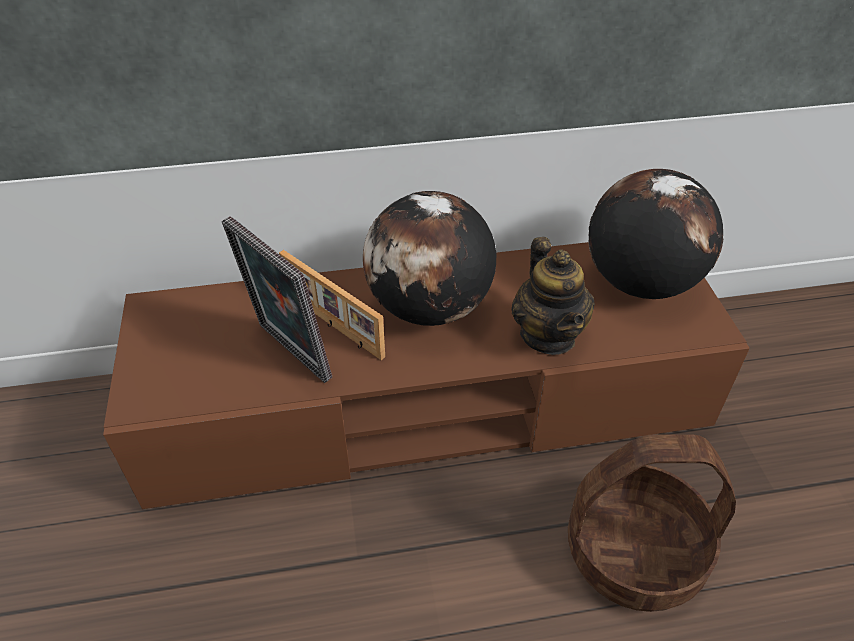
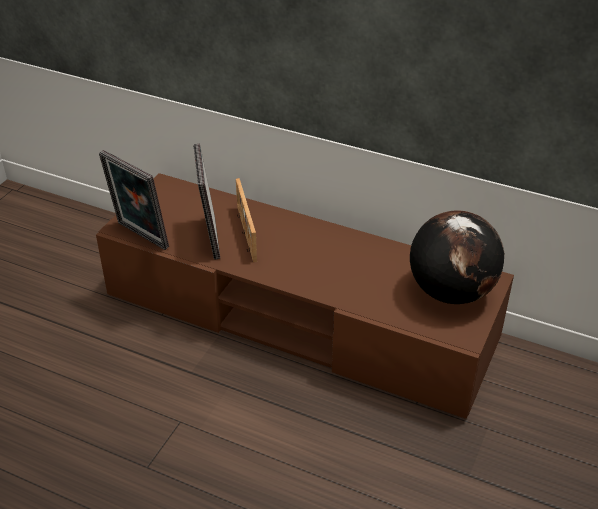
camera: 35 degrees right, 5 degrees down
(182, 403) = (140, 237): none -> picture frame
(429, 308) = (306, 248): globe -> none
(548, 335) = (359, 293): teapot -> none
(633, 552) = (341, 453): basket -> none

